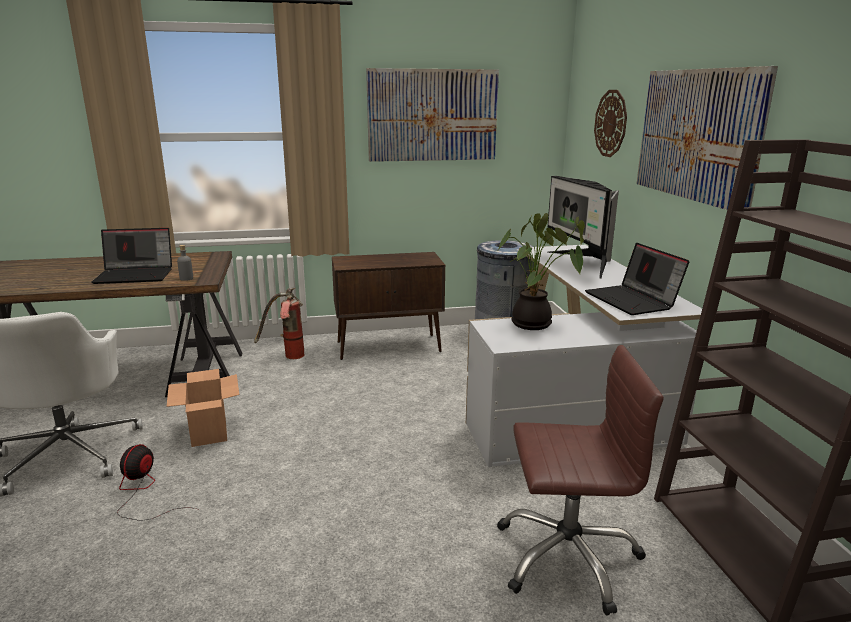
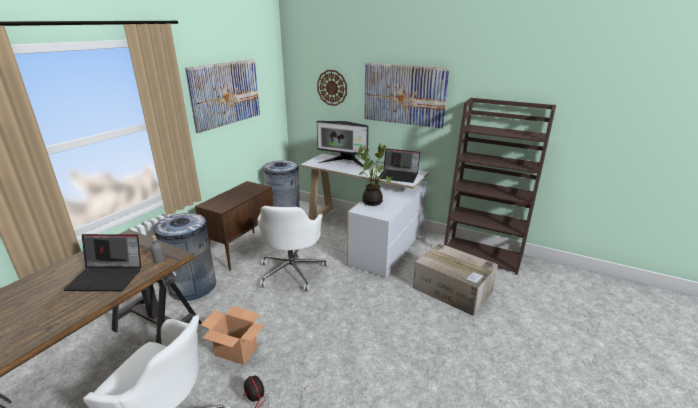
camera: 50 degrees left, 5 degrees up
(136, 275) = (108, 277): laptop -> laptop turned 60 degrees clockwise
(287, 357) = (193, 287): fire extinguisher -> grey trash can
(394, 394) = (292, 271): none -> white office chair
(567, 556) = (453, 290): brown office chair -> cardboard box

